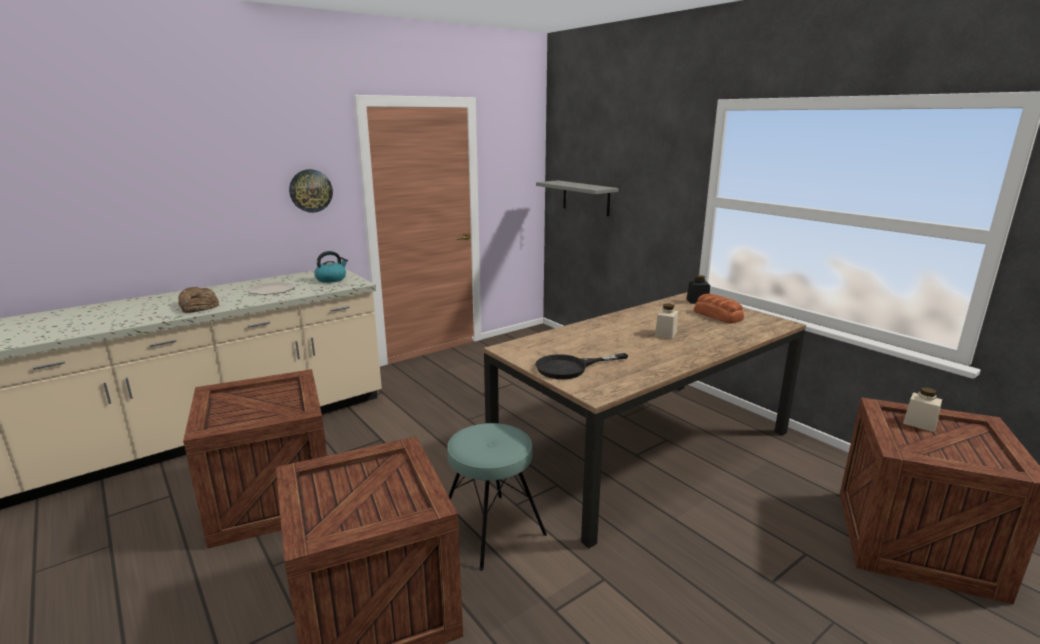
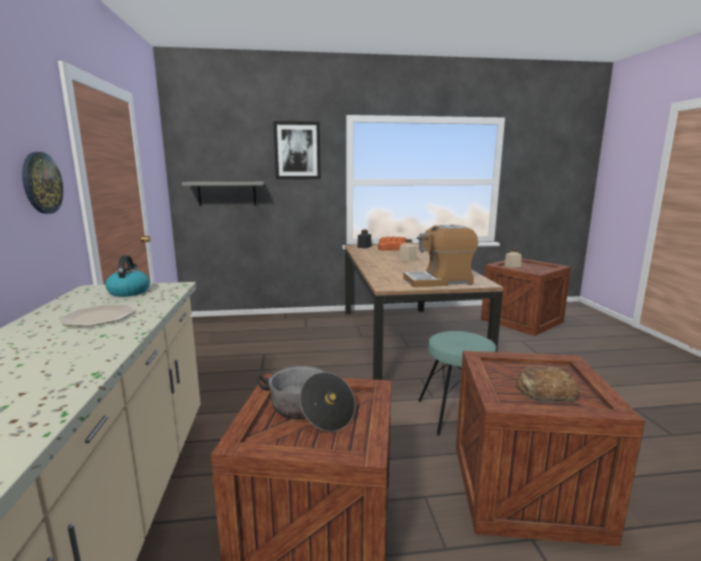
camera: 60 degrees left, 5 degrees down
(198, 305) = (66, 359): bread -> bread (545, 391)
(262, 400) = (309, 411): none -> cooking pot
(570, 368) = (439, 281): black frying pan -> coffee machine
(655, 151) = (297, 150): none -> picture

